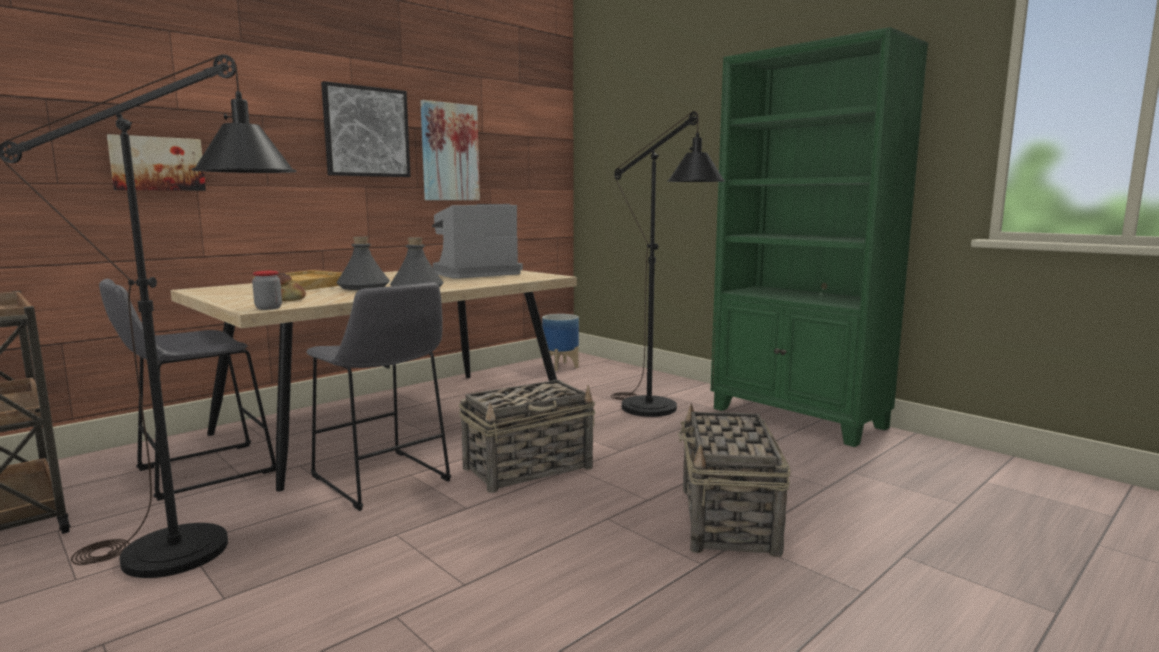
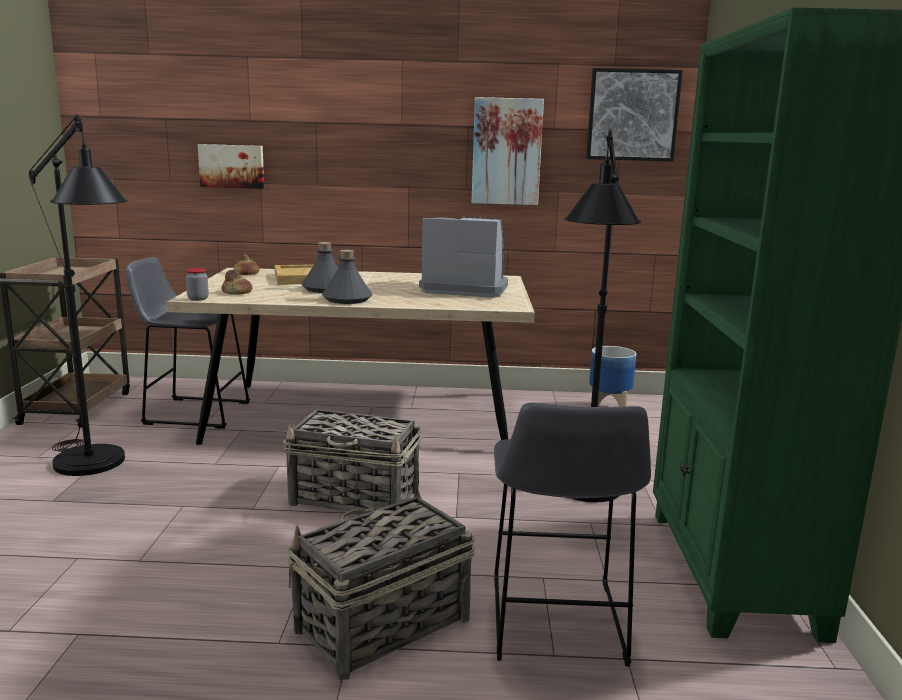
camera: 45 degrees right, 5 degrees up
(221, 289) = (247, 273): none -> bread
(366, 132) = (412, 133): picture -> picture (632, 115)
(383, 481) = (255, 463): grey stool -> grey stool (555, 625)

